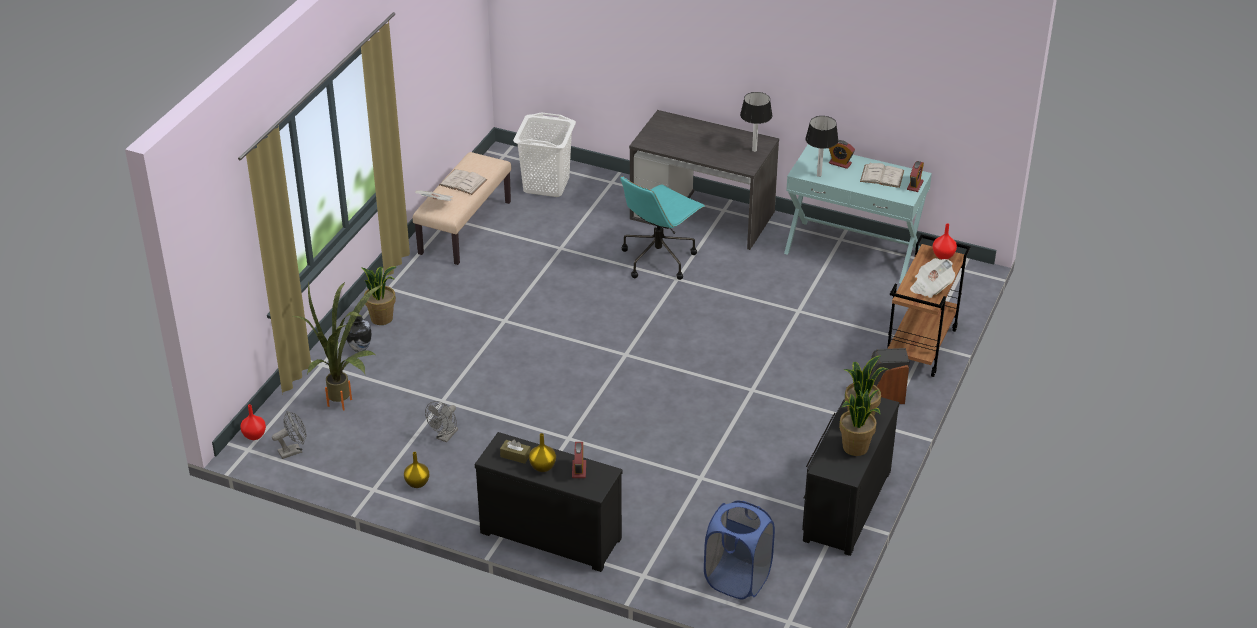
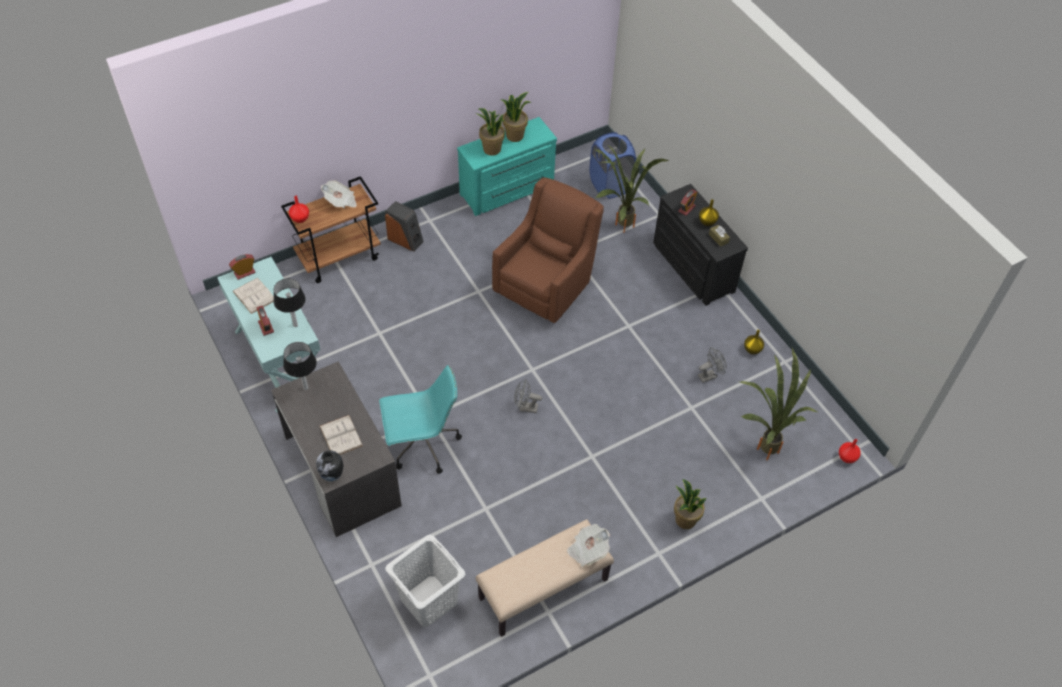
camera: 145 degrees left, 15 degrees up
(293, 450) = (824, 426): grey fan -> grey fan (525, 408)
(360, 349) = (722, 497): vase -> vase (332, 476)
(463, 182) = (543, 565): white book -> white book (341, 436)
(676, 534) = (619, 227): none -> potted plant
(691, 431) = (546, 285): none -> brown armchair
(844, 504) = (508, 191): black dresser -> turquoise dresser

